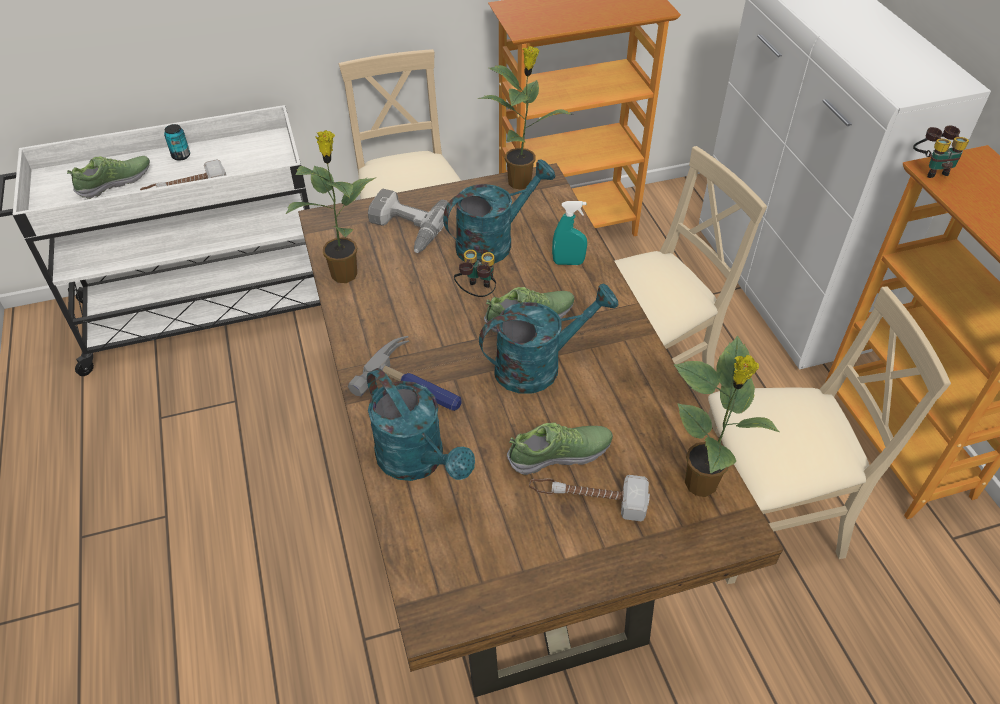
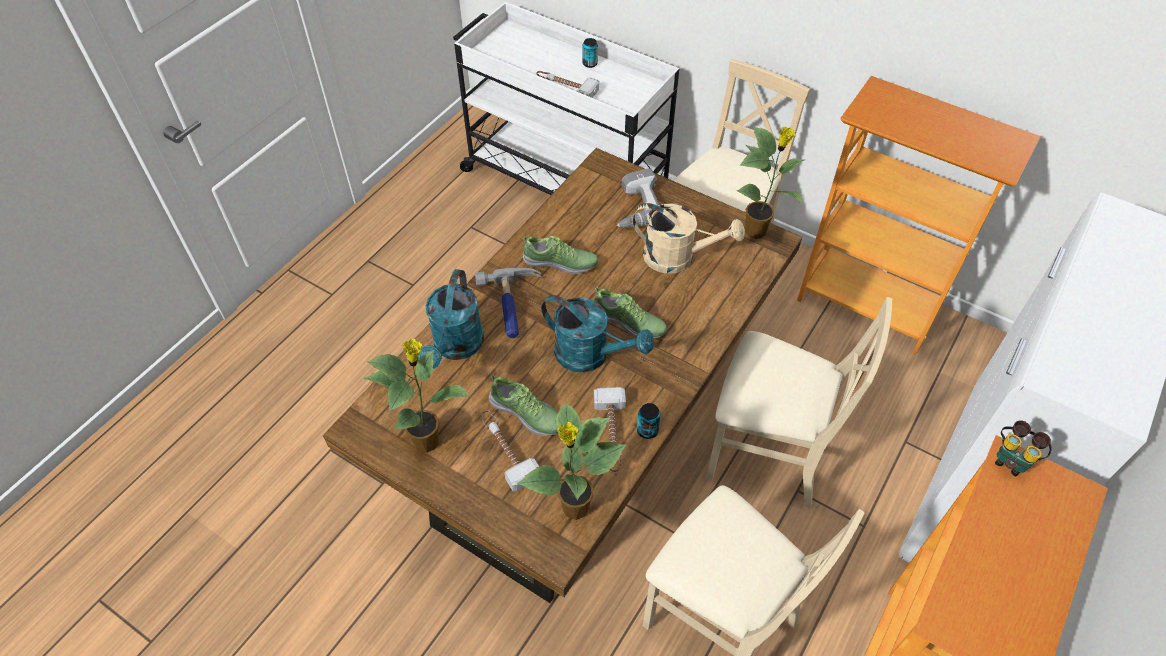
camera: 50 degrees right, 5 degrees up
(115, 182) = (535, 57): shoe -> shoe (560, 263)
(344, 273) = (567, 207): potted plant -> potted plant (428, 440)
(477, 293) = (621, 281): binoculars -> none
(493, 242) = (678, 258): turquoise watering can -> beige watering can
(568, 262) = (704, 309): turquoise spray bottle -> none
(641, 406) = (611, 433): none -> hammer
(661, 379) = (647, 430): none -> can

